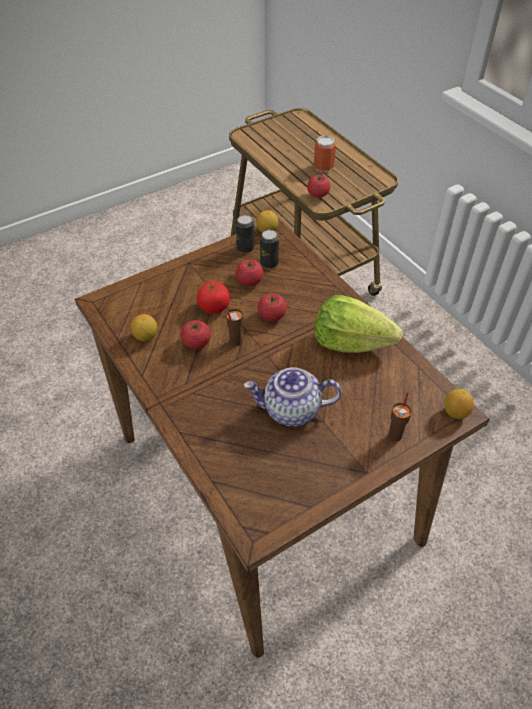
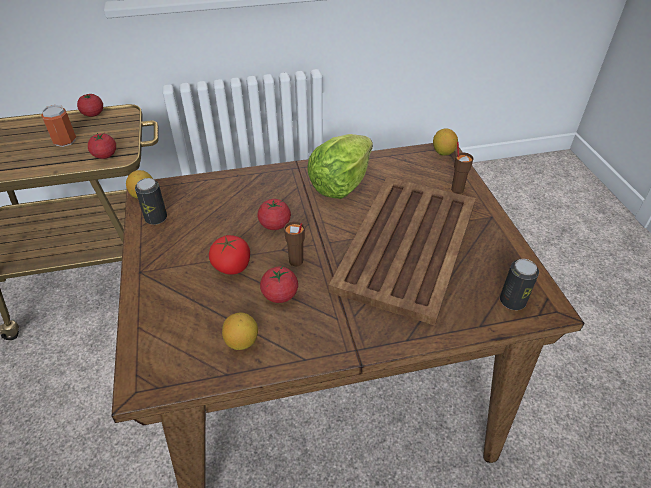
camera: 70 degrees left, 5 degrees down
(249, 281) = (211, 228): tomato -> tomato (93, 114)
(269, 263) = (195, 206): can -> can (512, 301)
(291, 410) = (408, 244): teapot -> brown tray

